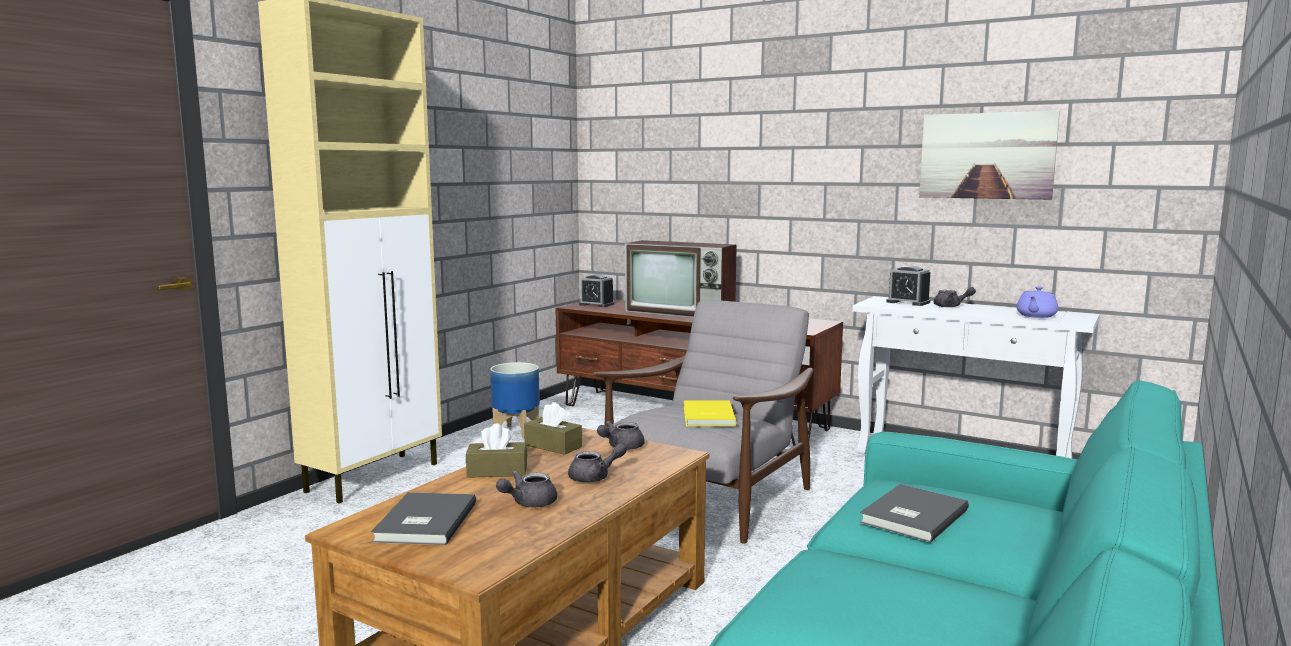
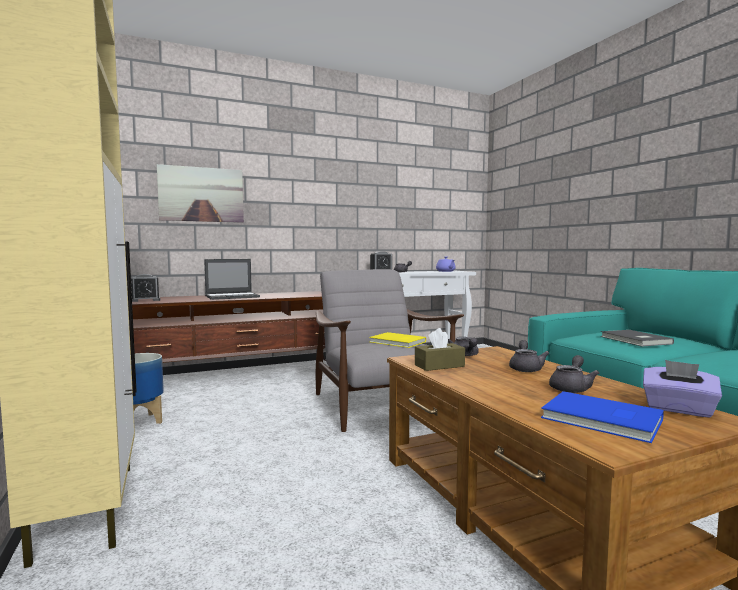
camera: 55 degrees left, 5 degrees down
(423, 522) = (602, 420): grey book -> blue book
(494, 551) = (678, 409): none -> purple tissue box
(497, 471) = (484, 385): brown tissue box -> none
(528, 503) = (571, 388): grey teapot -> grey teapot turned 135 degrees counterclockwise
(682, 313) = (233, 296): television -> laptop
(986, 156) = (401, 192): picture -> picture (201, 194)

